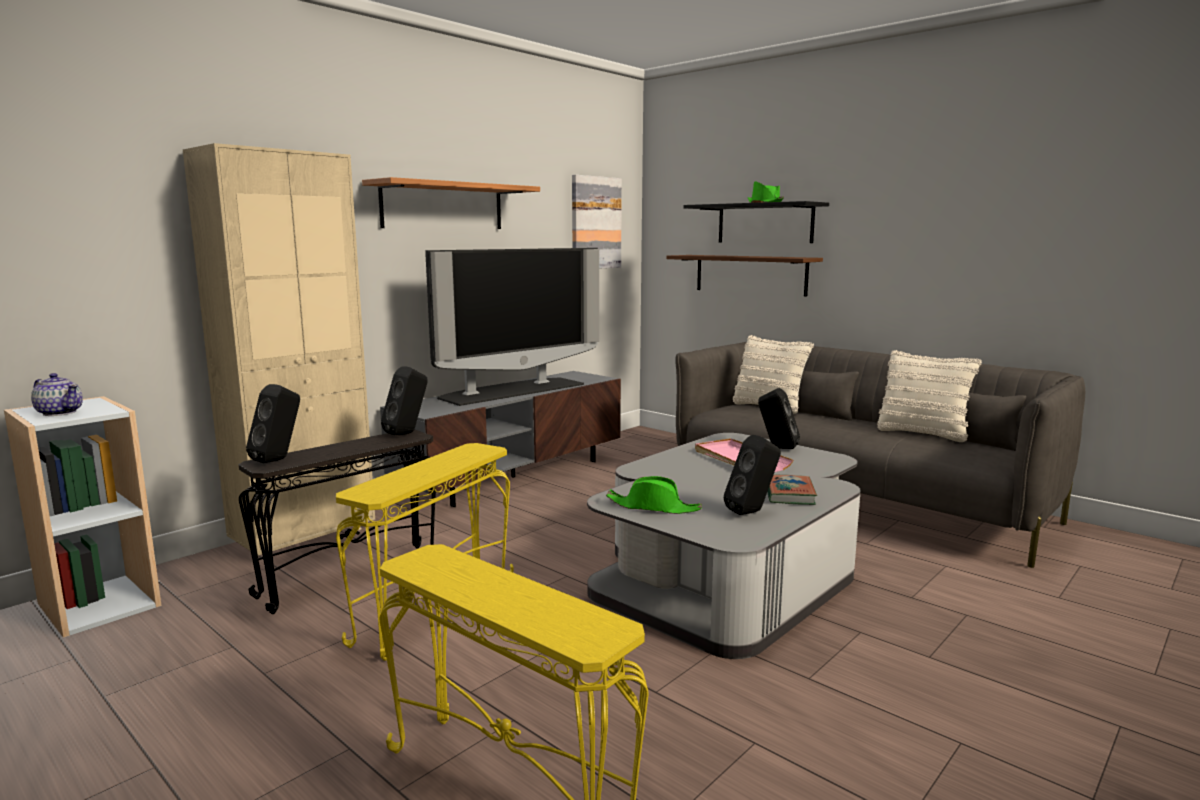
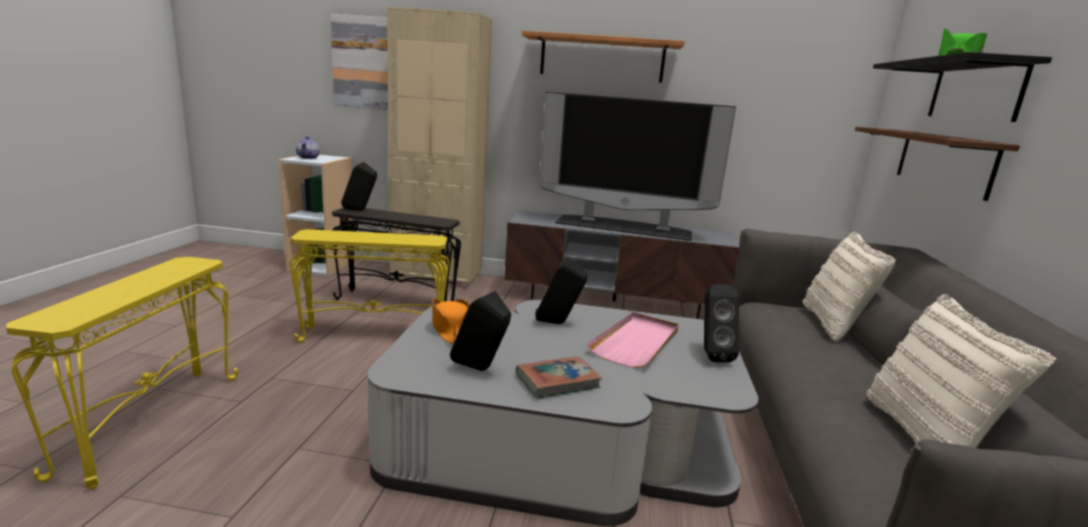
camera: 55 degrees right, 5 degrees up
(408, 433) = (447, 221): black speaker -> black speaker (558, 323)
(595, 223) = (797, 85): picture -> picture (364, 63)
(653, 507) = (450, 328): green hat -> orange hat

